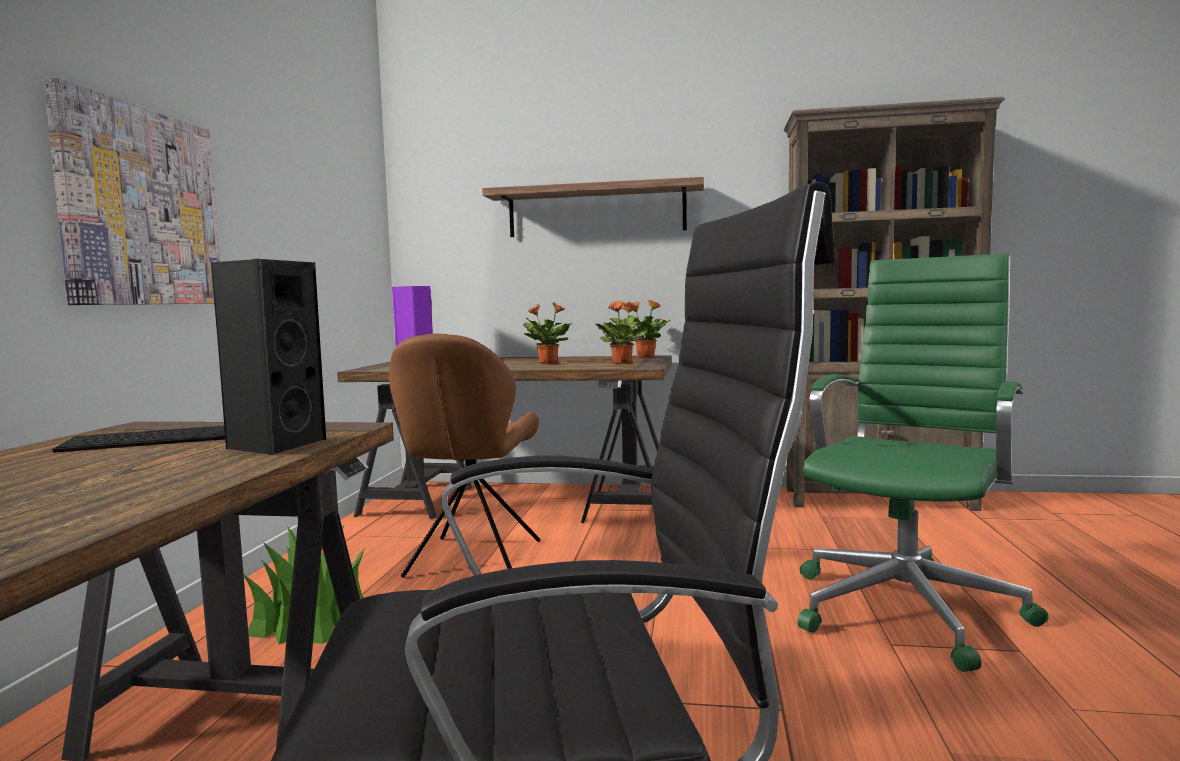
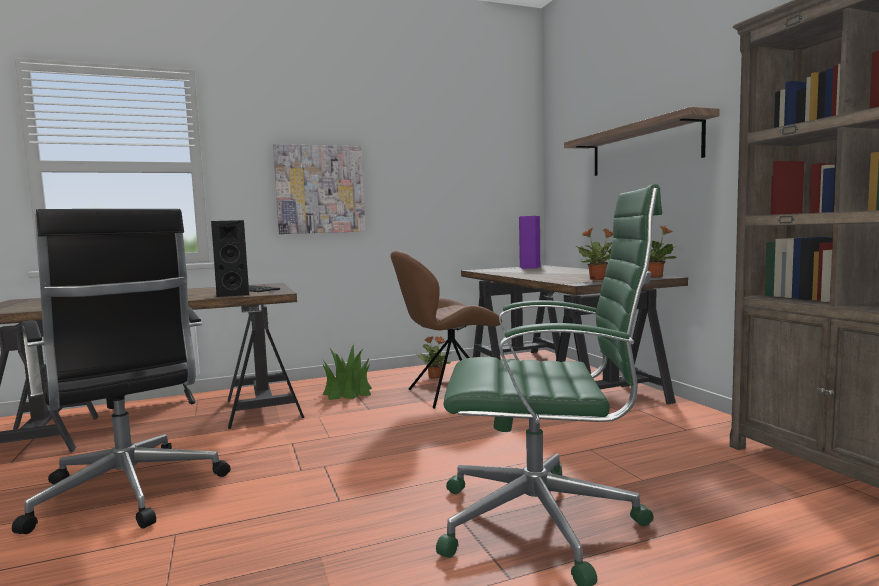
camera: 60 degrees right, 0 degrees up
(547, 362) = (568, 274): potted plant -> potted plant (434, 377)

